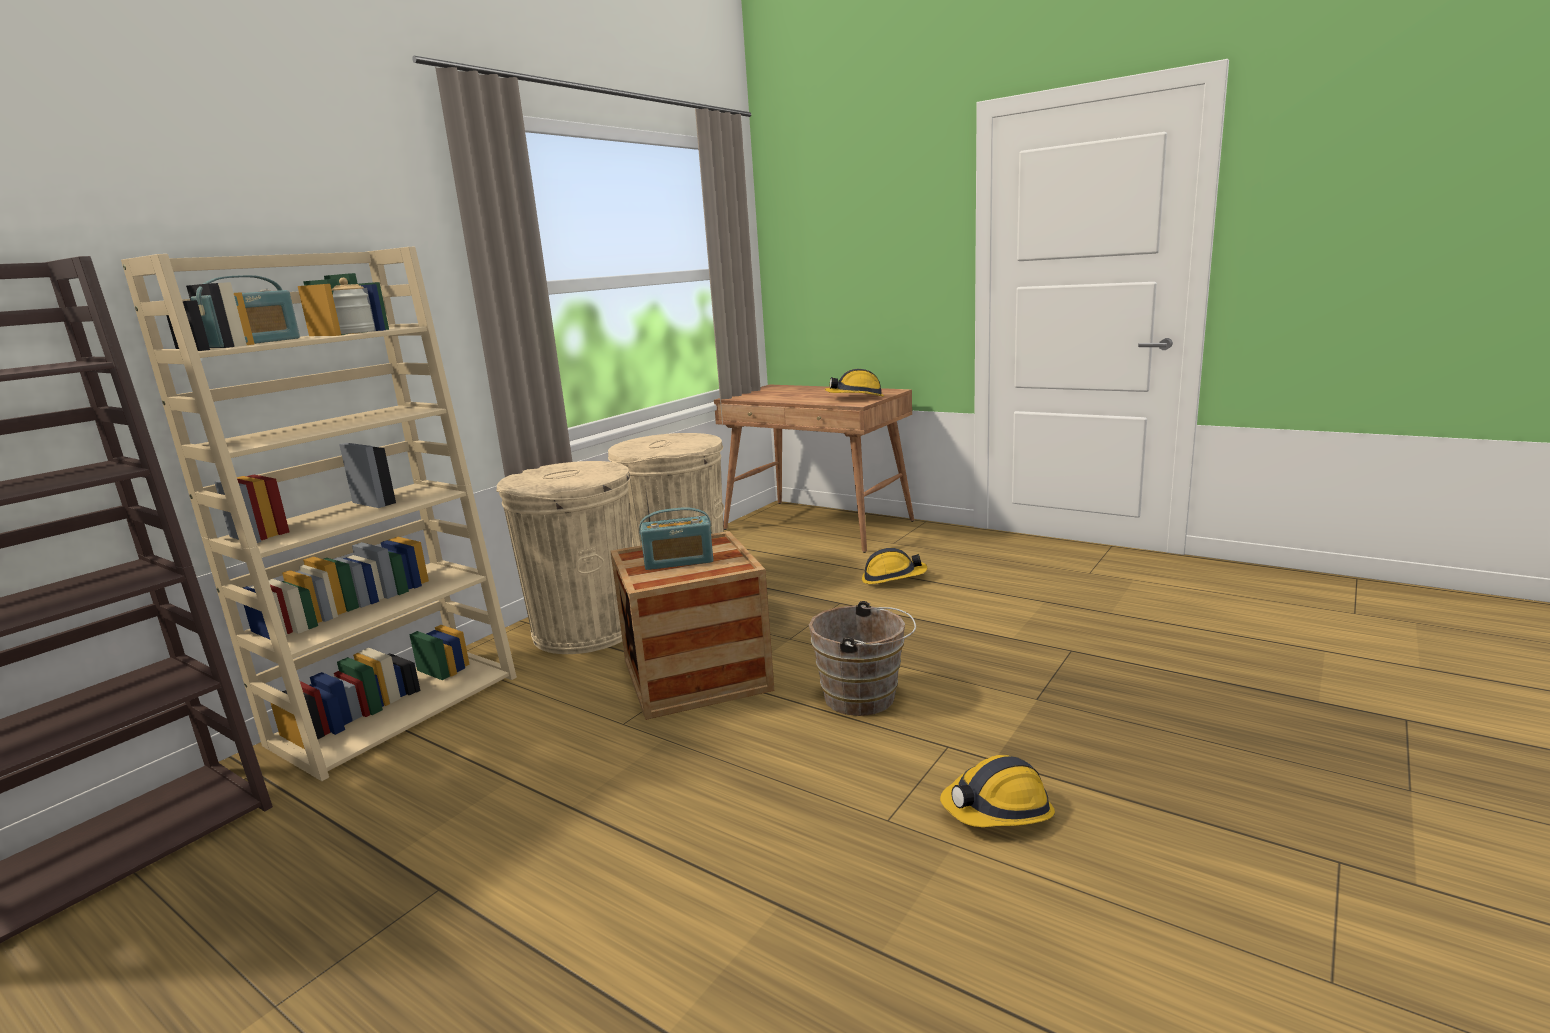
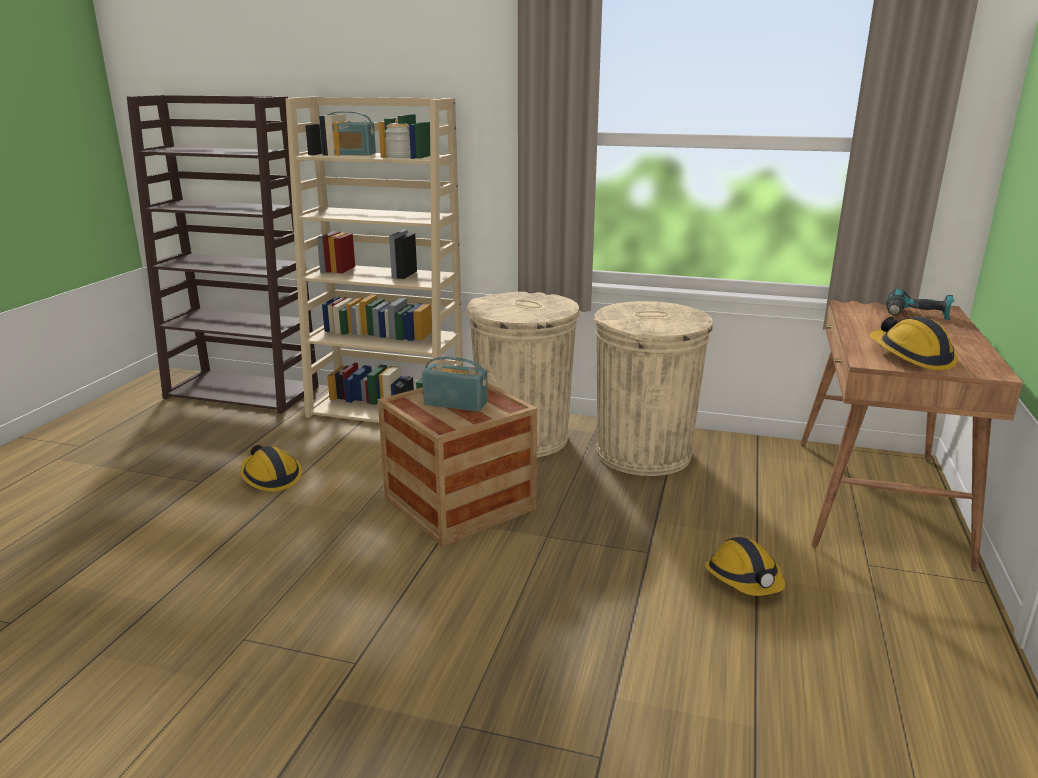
camera: 70 degrees right, 5 degrees up
(678, 561) = (455, 403): radio -> radio turned 135 degrees clockwise
(780, 390) = (916, 315): none -> power drill
(865, 698) = (438, 600): brown bucket -> none
(998, 810) = (250, 704): hard hat -> hard hat (270, 477)

